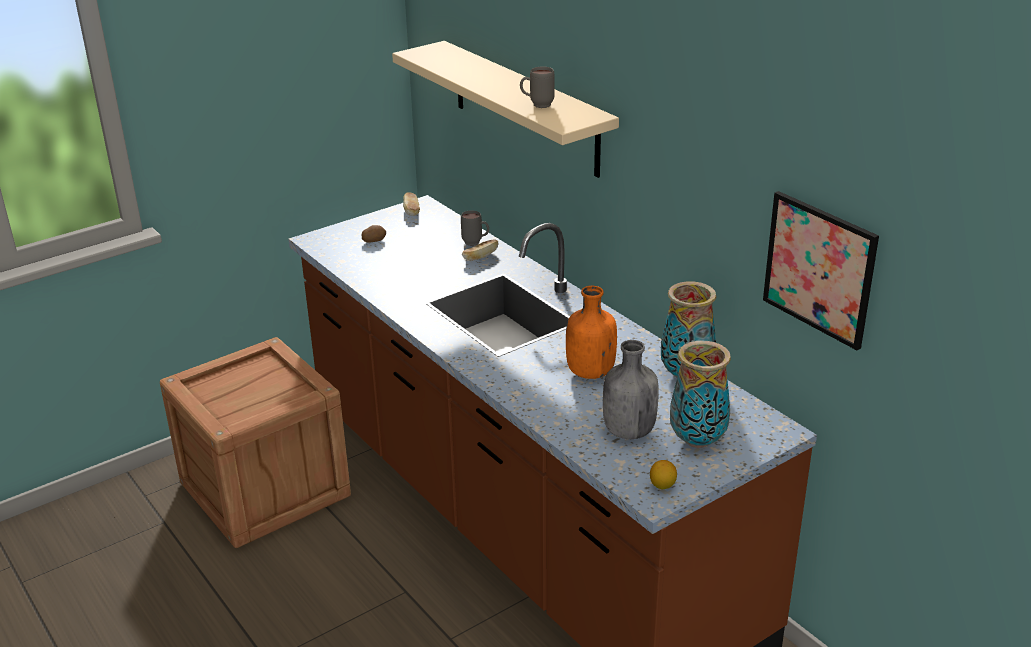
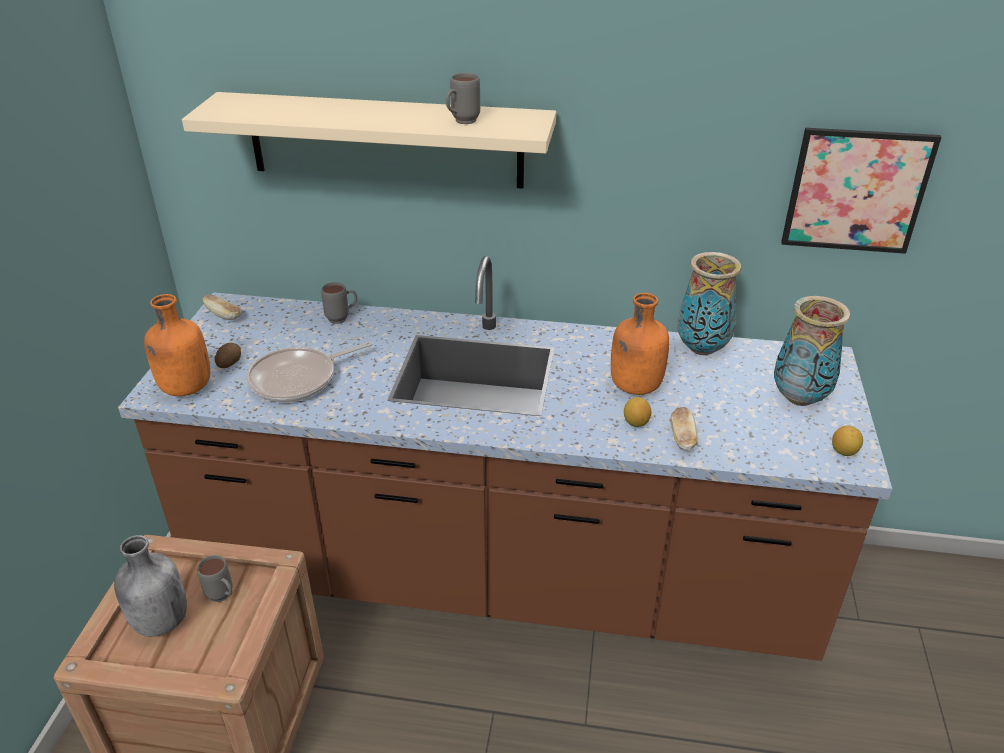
camera: 45 degrees left, 5 degrees up
(273, 391) = (223, 597): none -> grey mug
(332, 244) = (185, 388): none -> orange bottle
(395, 267) = (298, 379): none -> frying pan
(480, 257) = (368, 329): bread -> bread (682, 438)
(550, 392) = (635, 423): none -> lemon
(627, 431) = (746, 421): grey bottle -> grey bottle (159, 621)

